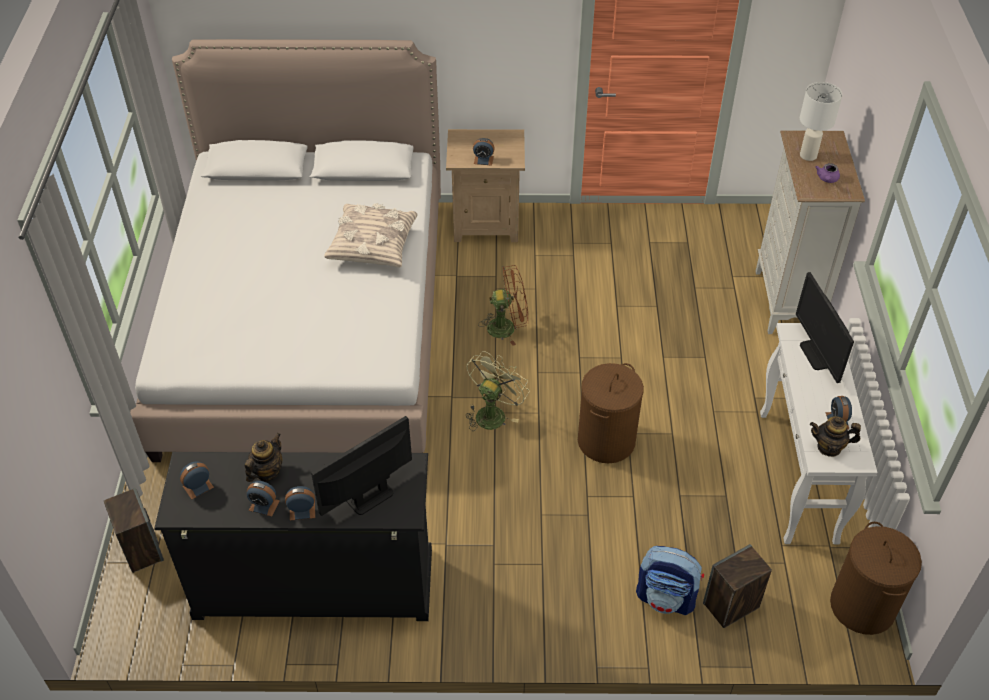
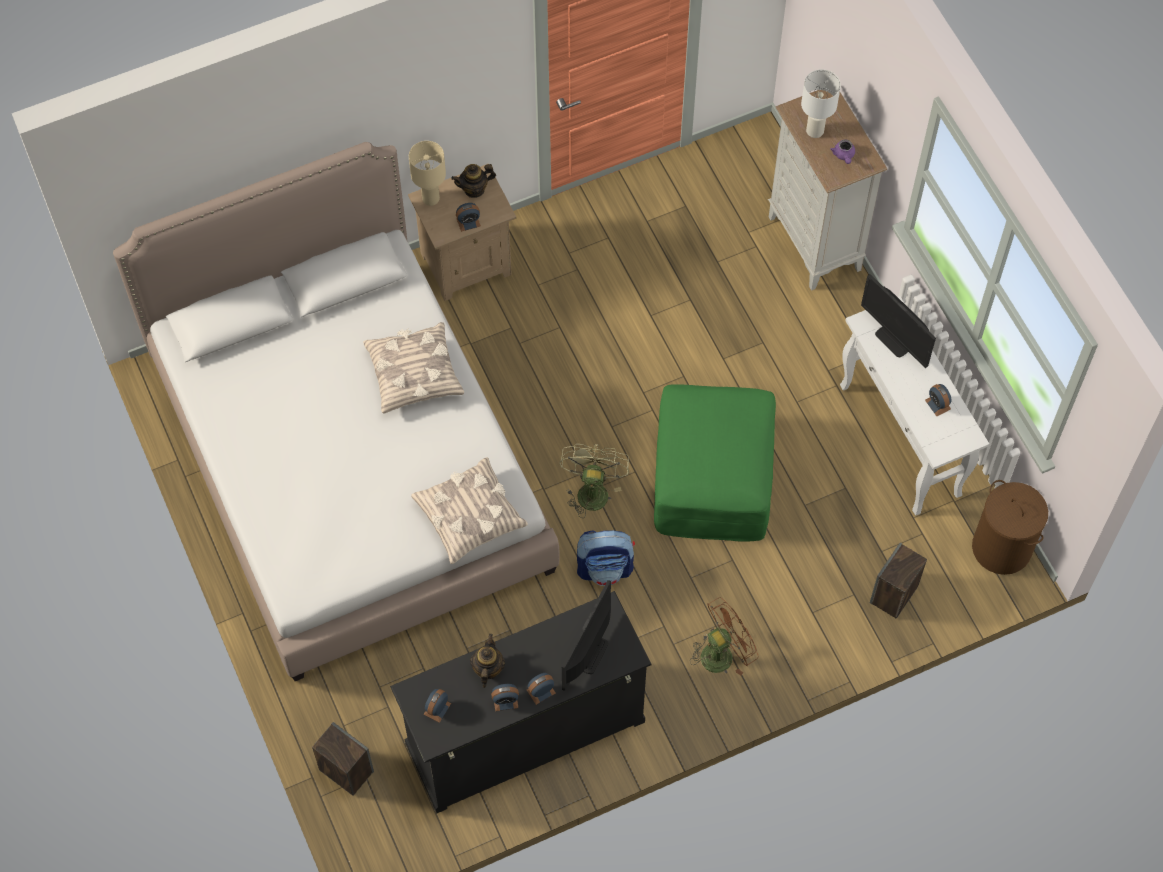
camera: 25 degrees left, 15 degrees up
(349, 362) = (470, 517): none -> beige pillow
(463, 137) = (430, 199): none -> beige table lamp
(507, 327) = (555, 385): brown fan -> brown fan (722, 653)
(606, 441) = (713, 476): brown laundry basket -> green ottoman
(666, 598) = (837, 611): backpack -> backpack (605, 568)
(829, 447) = (941, 435): teapot -> teapot (474, 189)

